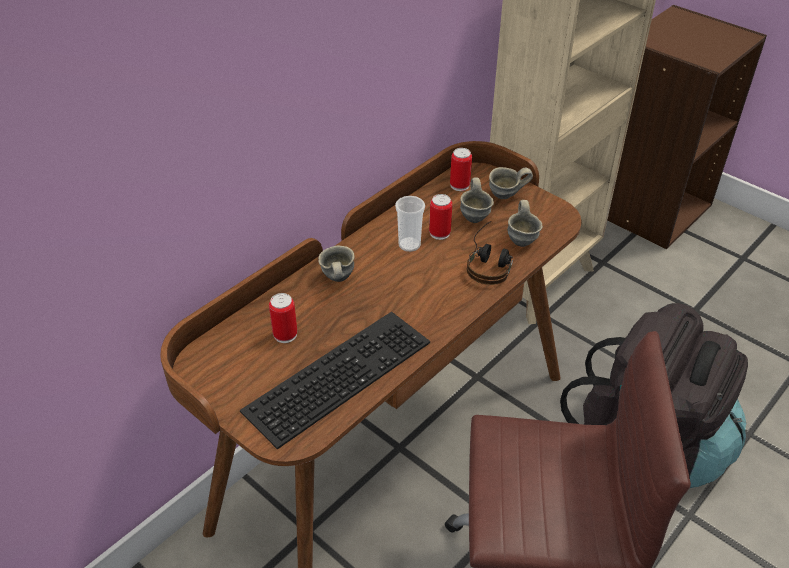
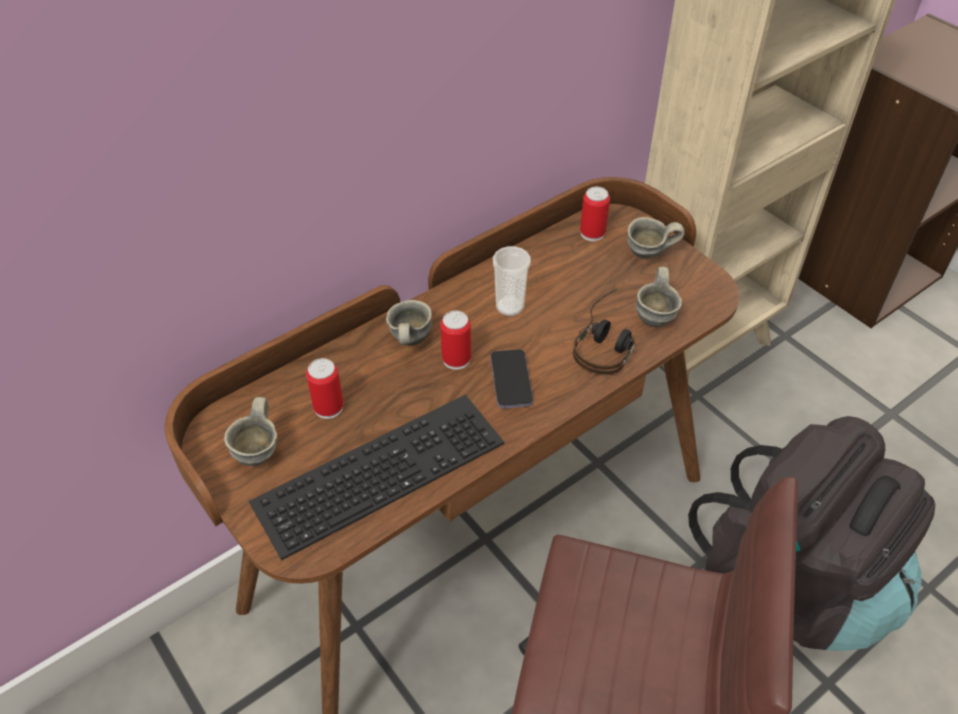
camera: 10 degrees right, 5 degrees up
(424, 297) = (511, 380): none -> phone
(439, 233) = (551, 295): can -> can (456, 359)
(476, 216) = (603, 278): grey mug -> grey mug (261, 453)

